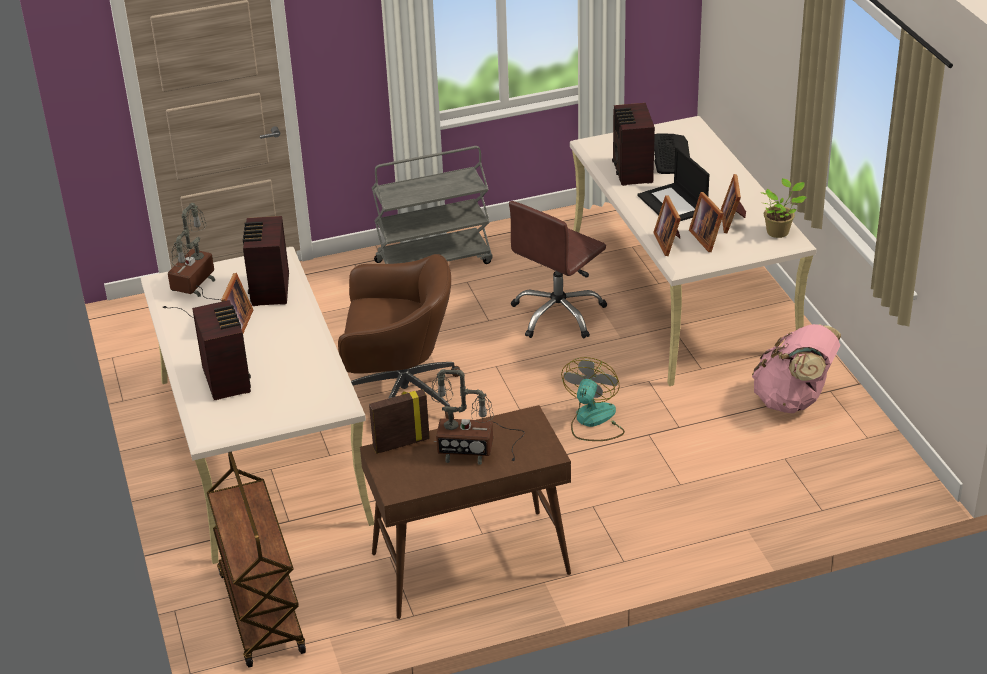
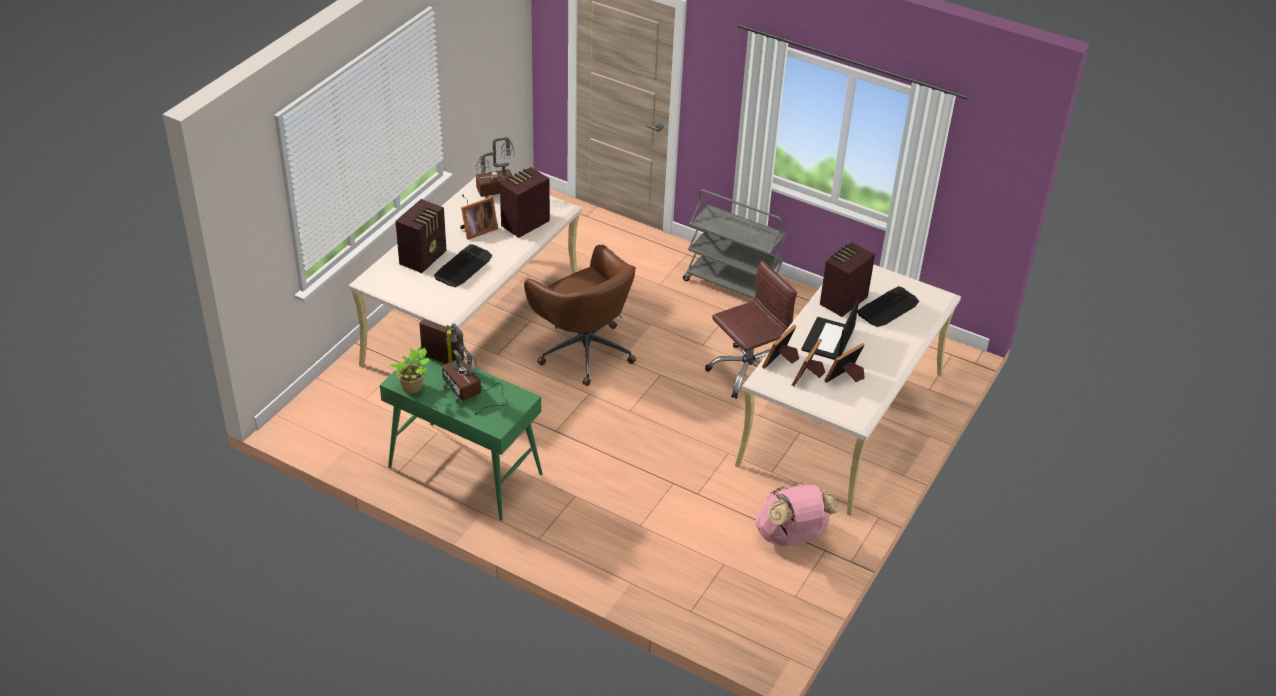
camera: 45 degrees right, 5 degrees up
(260, 611) = (340, 408): brown cart -> none
(279, 360) = (463, 266): none -> keyboard
(469, 565) = (464, 471): brown console table -> green console table
(558, 314) = (747, 372): brown office chair -> brown office chair turned 150 degrees clockwise
(593, 421) = (656, 450): fan -> none
(779, 231) = (860, 407): potted plant -> potted plant (413, 387)

